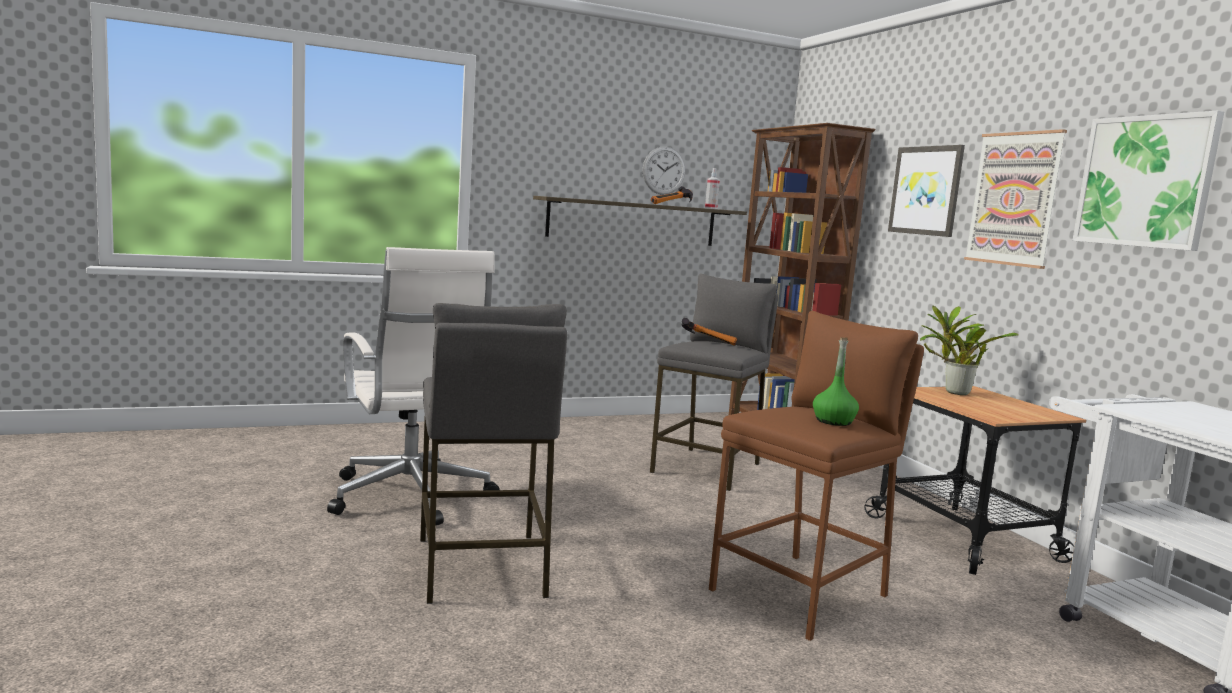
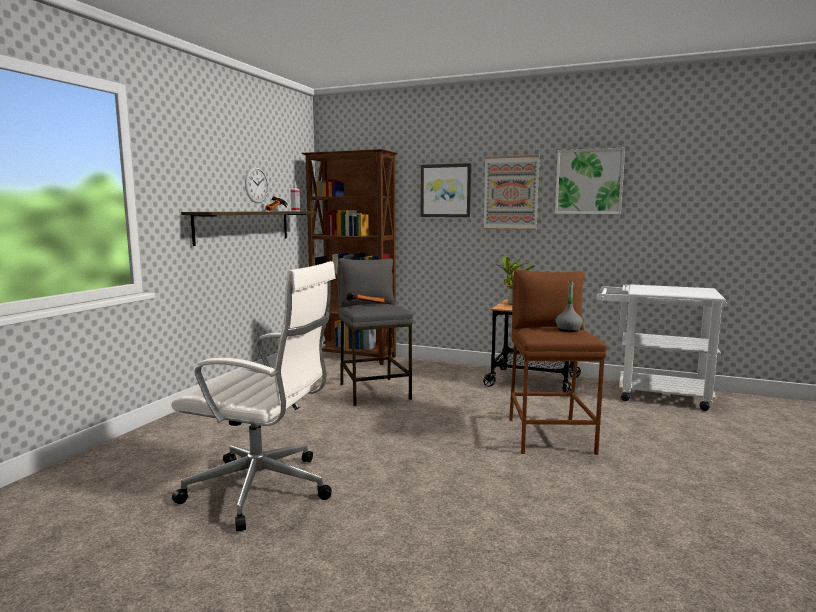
camera: 45 degrees left, 0 degrees up
(481, 567) = (413, 506): grey stool -> none
(833, 421) = (568, 330): green bottle -> grey bottle

